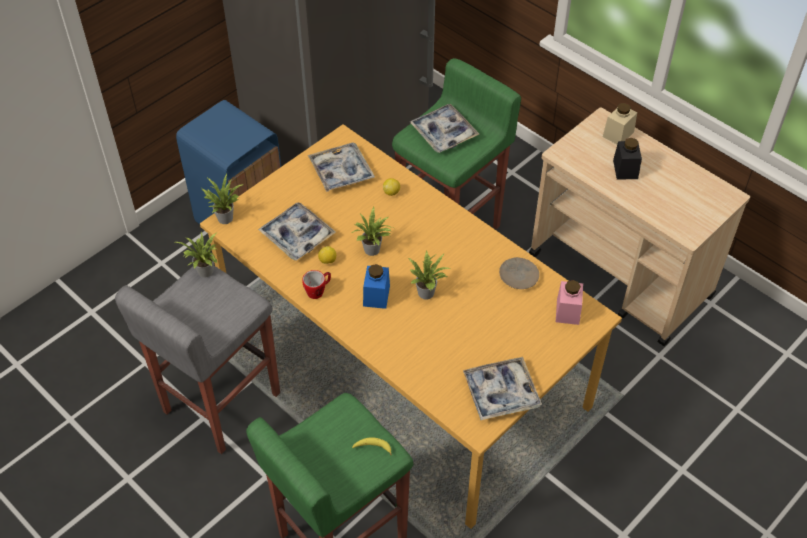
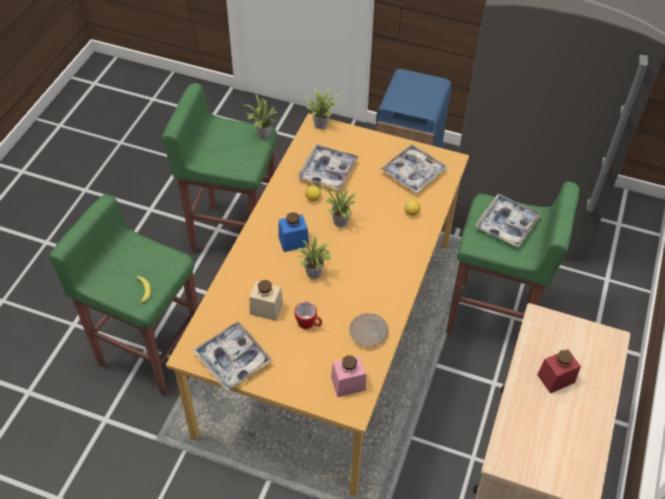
camera: 65 degrees right, 0 degrees up
(219, 403) = (233, 233): grey stool -> green stool
(318, 291) = (279, 204): mug -> mug (309, 324)
(618, 134) = (601, 359): beige jar -> beige jar (266, 309)
(625, 169) = (556, 378): black jar -> red jar

